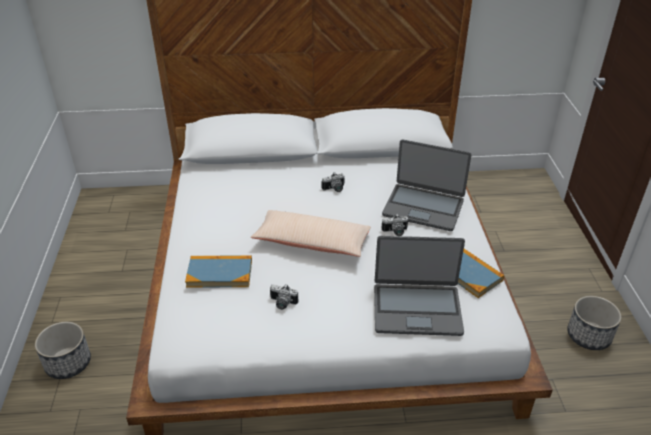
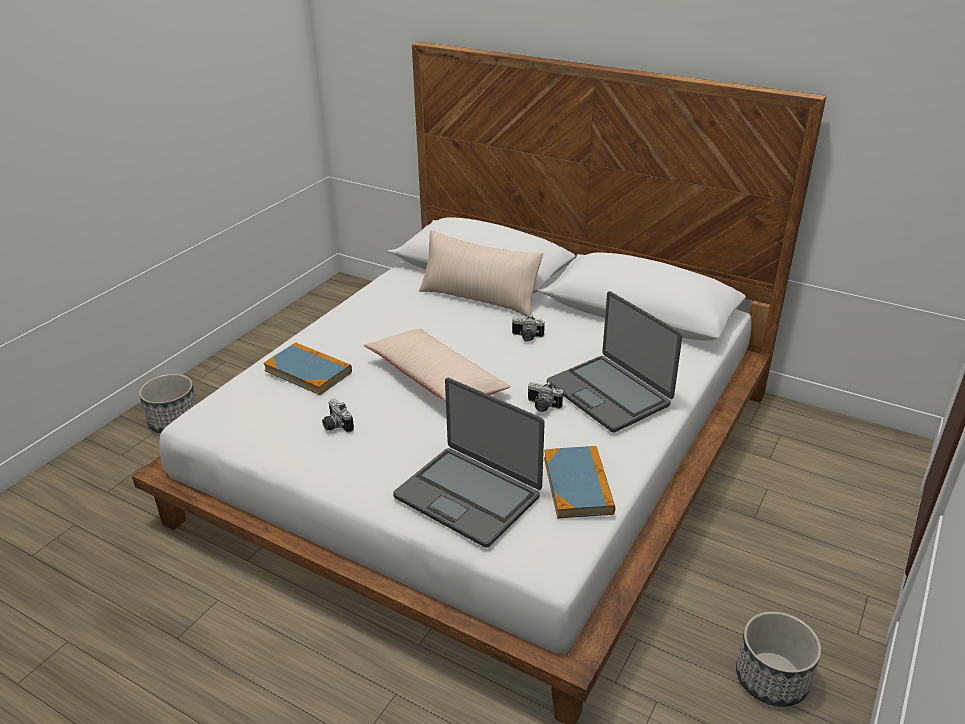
camera: 35 degrees right, 5 degrees down
(272, 172) = (479, 297): none -> beige pillow

